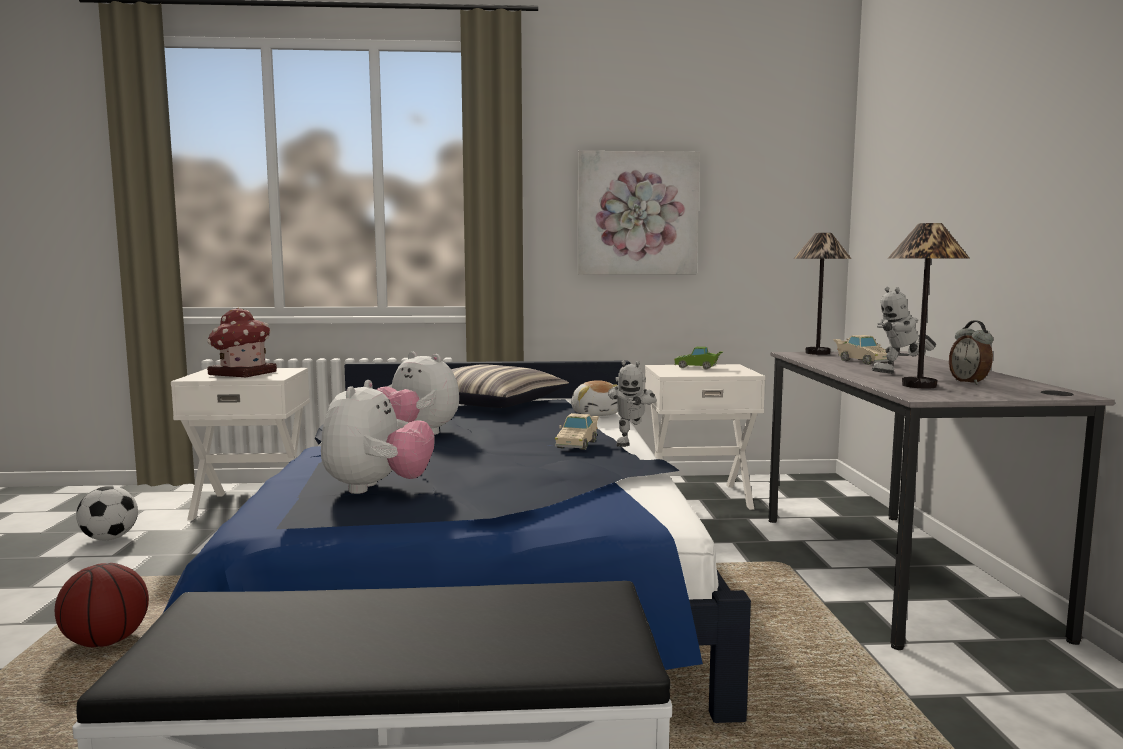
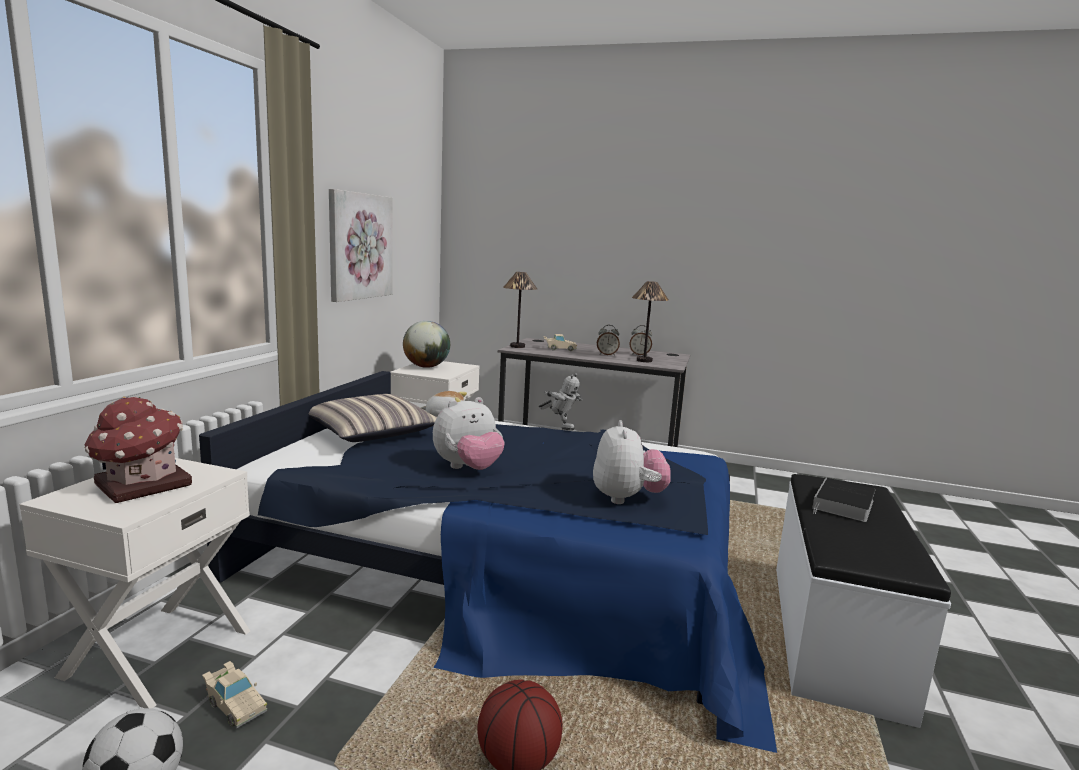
camera: 70 degrees left, 5 degrees up
(377, 488) = (627, 498): plush toy -> plush toy turned 60 degrees clockwise
(470, 618) = (843, 505): none -> book
(577, 443) = (554, 436): beige toy car -> beige toy car (234, 705)
(698, 367) = (426, 367): green toy car -> globe
(901, 373) = (607, 354): toy robot -> alarm clock

